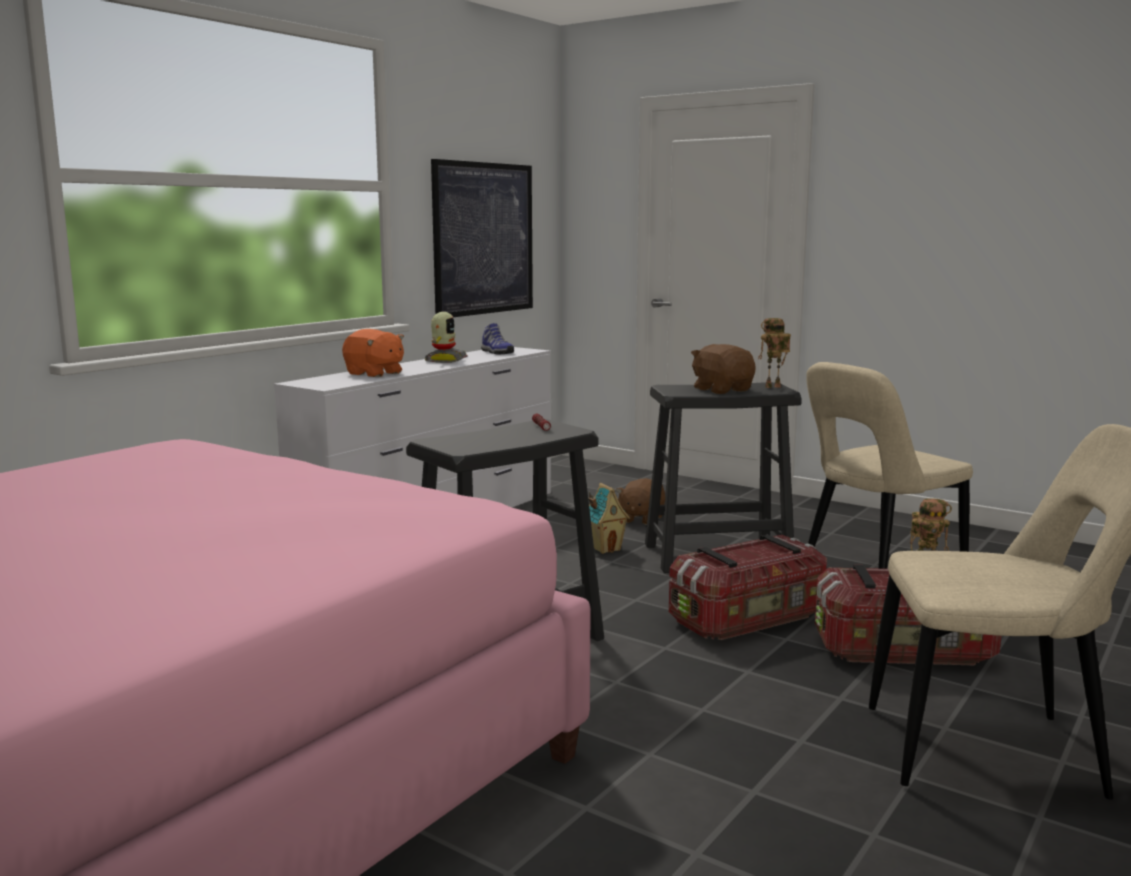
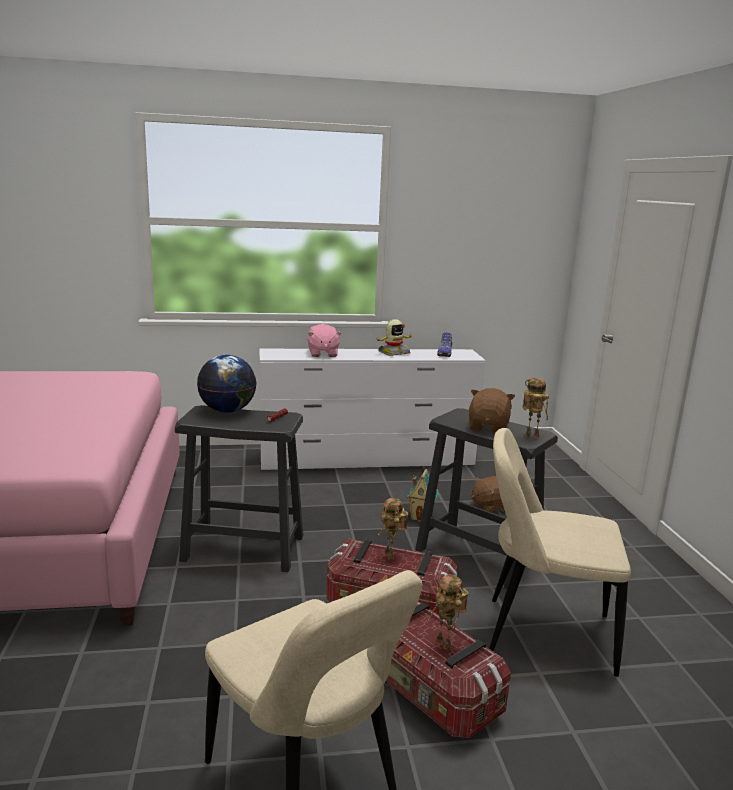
camera: 45 degrees right, 5 degrees up
(374, 373) = (322, 354): orange plush toy -> pink plush toy
(465, 435) = (228, 410): none -> globe
(484, 239) = (479, 267): picture -> none
(741, 554) = (391, 557): none -> toy robot

